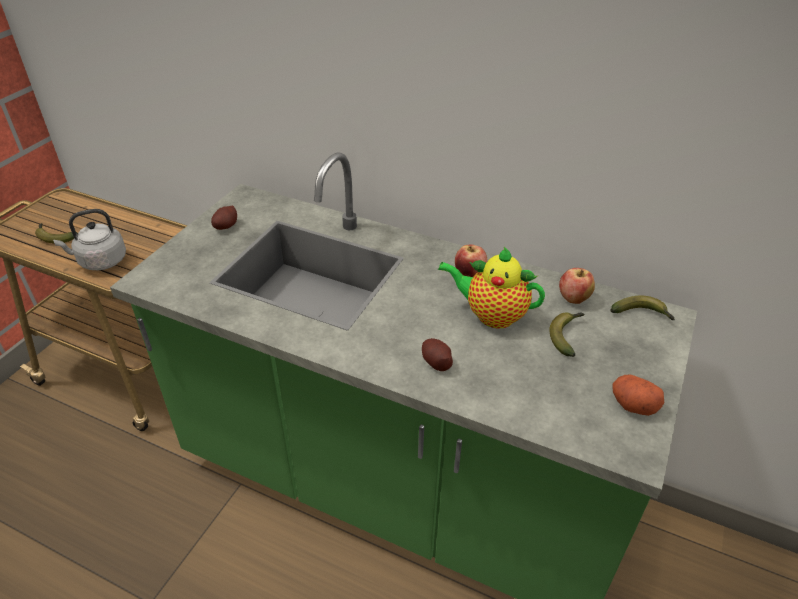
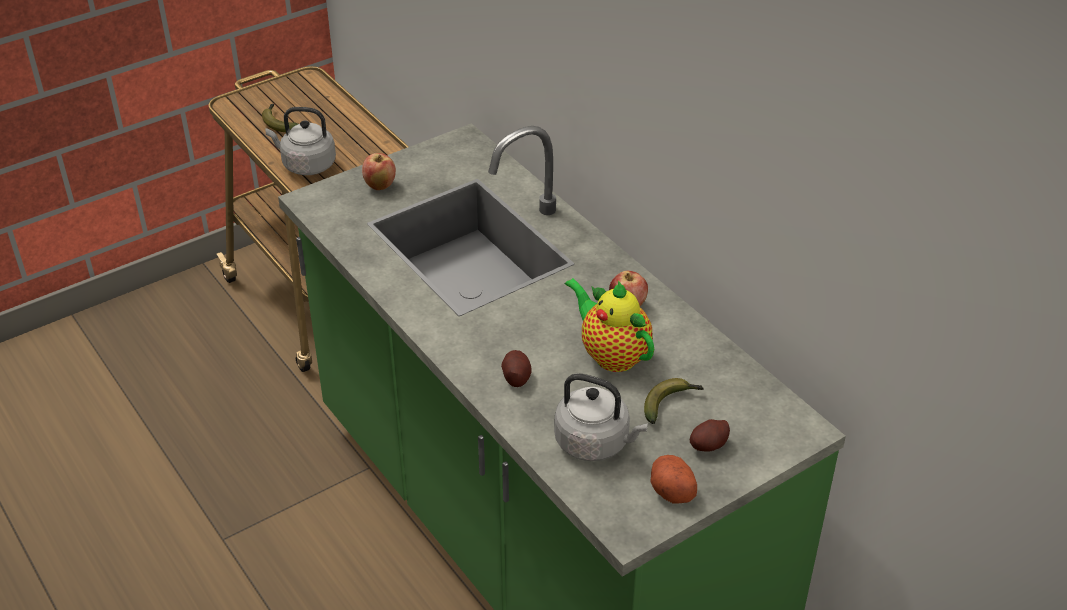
camera: 30 degrees right, 0 degrees up
(226, 226) = (422, 168): potato -> potato (708, 445)
(544, 391) = (595, 443): none -> grey kettle
(573, 299) = (716, 371): apple -> apple (379, 186)
(642, 314) = (776, 415): banana -> none

